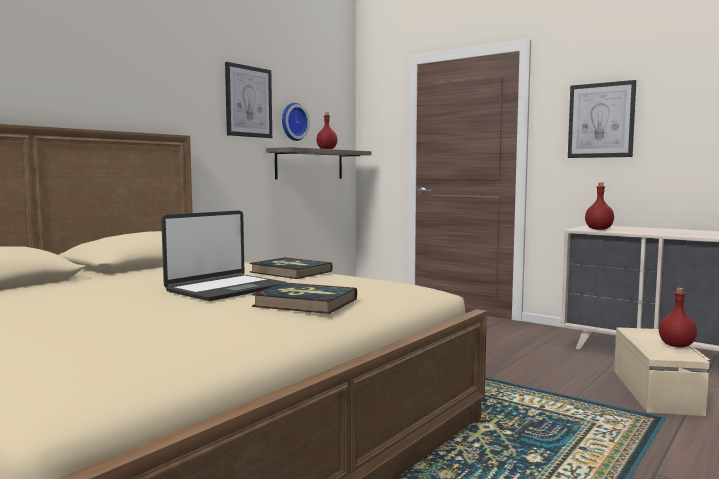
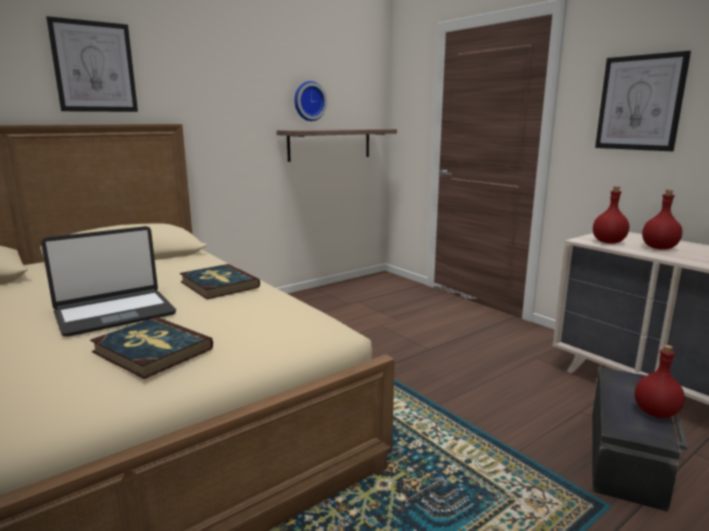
camera: 15 degrees right, 10 degrees up
(248, 101) = (254, 83): picture -> picture (94, 67)
(327, 149) = (345, 129): red bottle -> red bottle (659, 248)
(657, 391) = (627, 456): beige storage box -> black storage box

